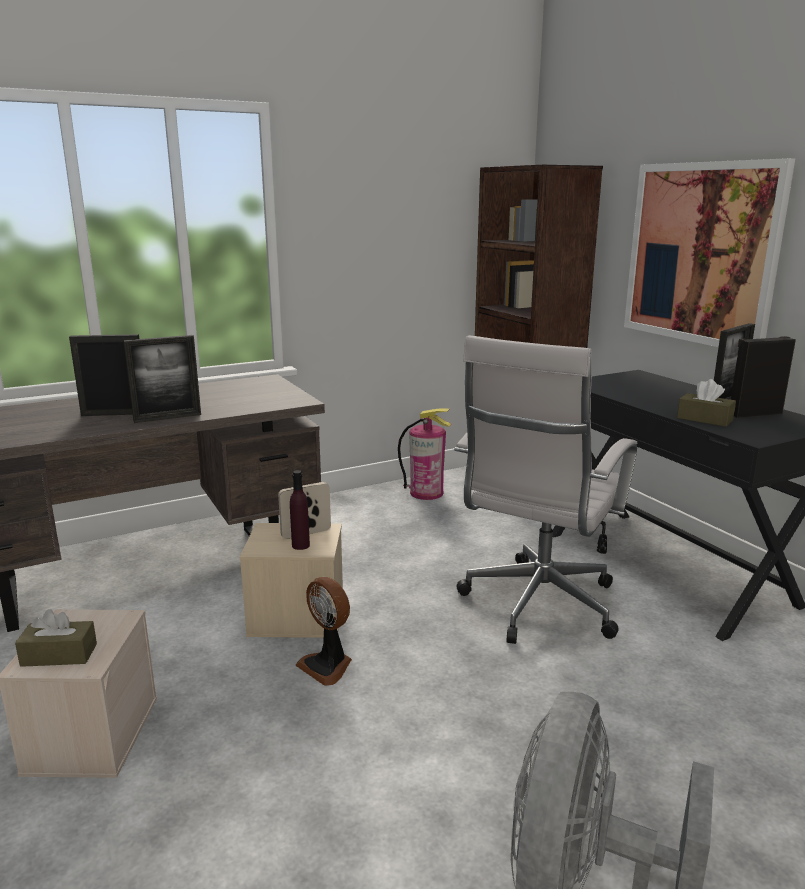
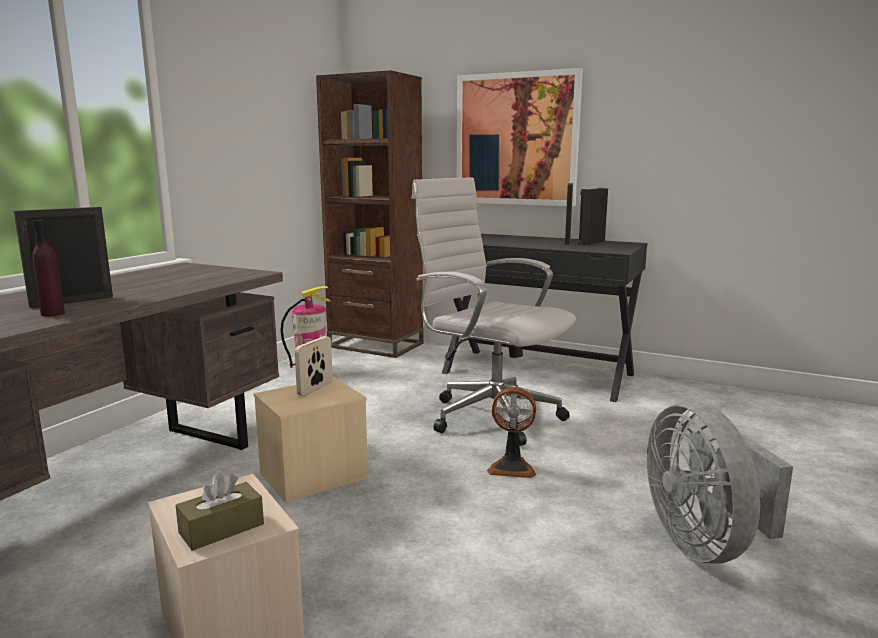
camera: 35 degrees left, 5 degrees down
(167, 418) = (146, 296): picture frame -> none
(300, 545) = (324, 397): purple bottle -> purple bottle (52, 314)
(327, 665) = (387, 497): fan -> fan (512, 467)
(537, 607) = (489, 415): white office chair -> white office chair turned 135 degrees clockwise
(704, 419) = (572, 247): brown tissue box -> none

